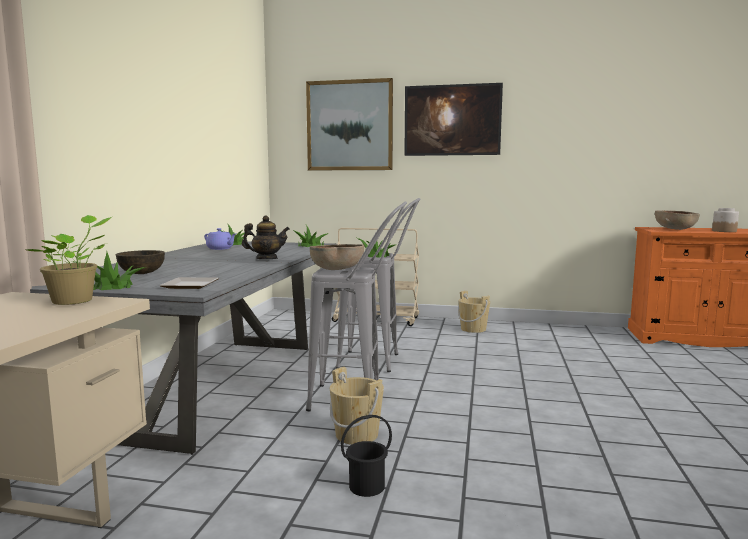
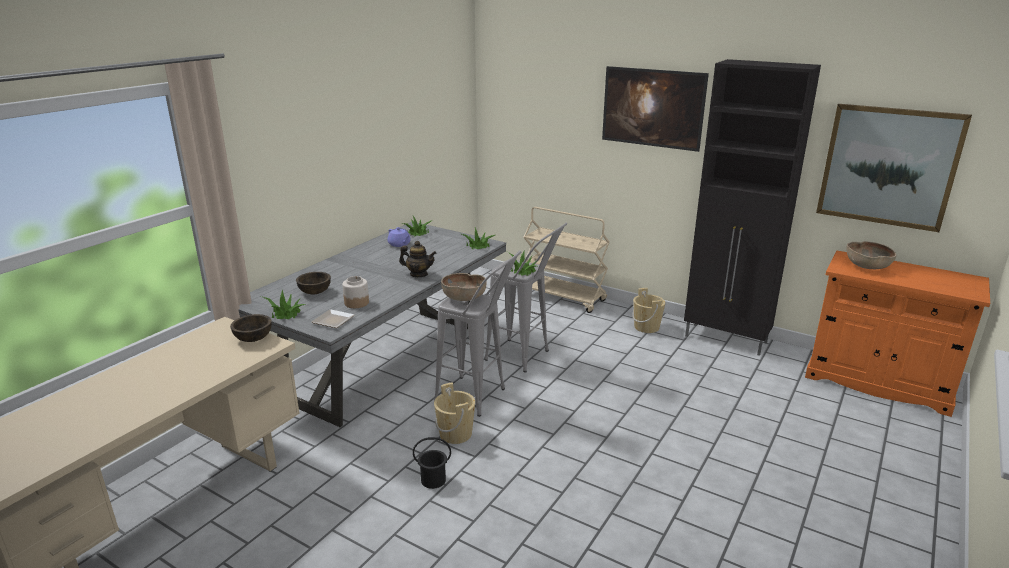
camera: 20 degrees right, 15 degrees up
(76, 301) = (253, 338): potted plant -> brown bowl
(349, 125) = (551, 101): picture -> picture (888, 166)
(550, 329) = (726, 339): none -> black cabinet
(724, 231) = (916, 280): jar -> jar (356, 303)

